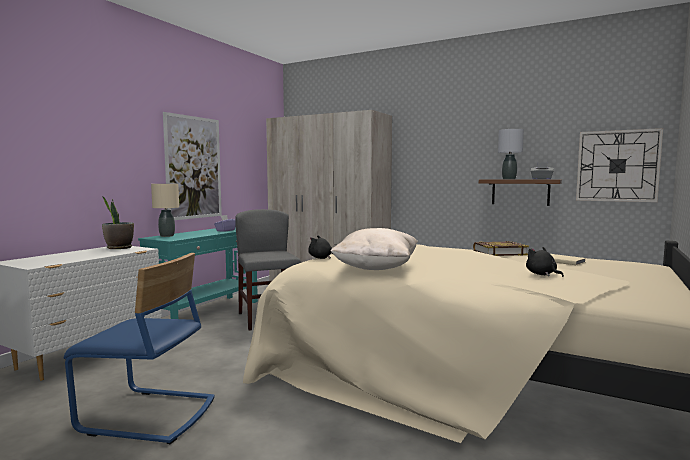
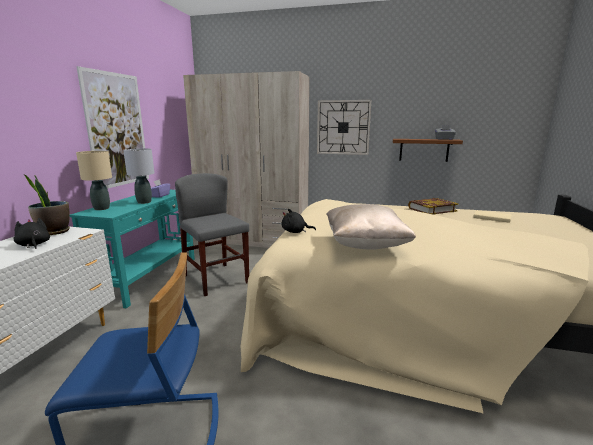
camera: 15 degrees left, 10 degrees up
(508, 179) = (417, 139): grey table lamp -> grey table lamp (144, 202)
(542, 274) = (508, 240): black plush toy -> black plush toy (33, 245)
(617, 166) = (504, 128): wall clock -> wall clock (343, 127)

